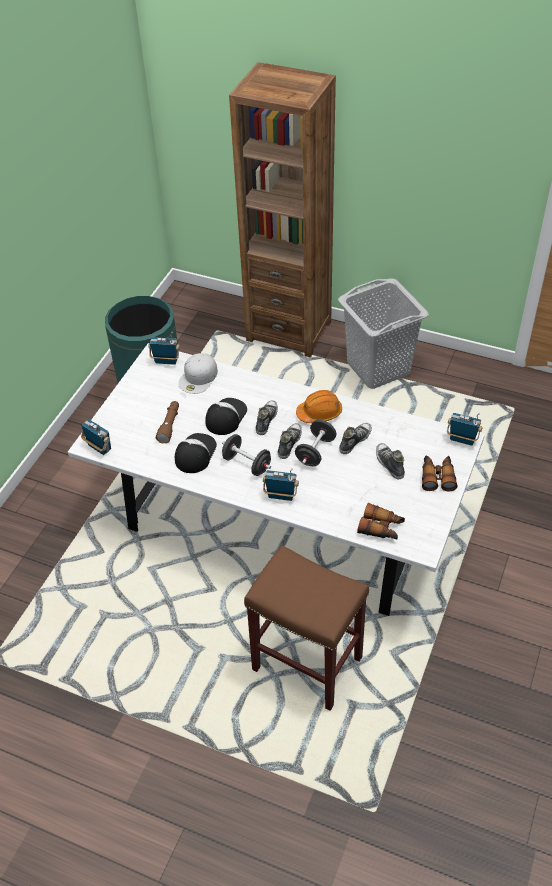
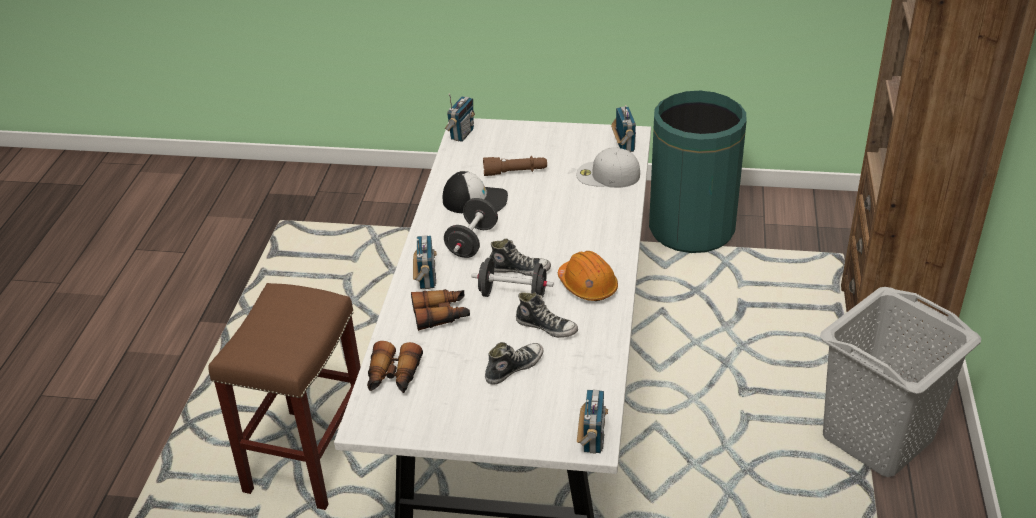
camera: 75 degrees right, 10 degrees down
(225, 417) = (546, 209): cap -> none
(266, 420) = (554, 242): shoe -> none
(437, 476) = (505, 421): binoculars -> binoculars (441, 315)

